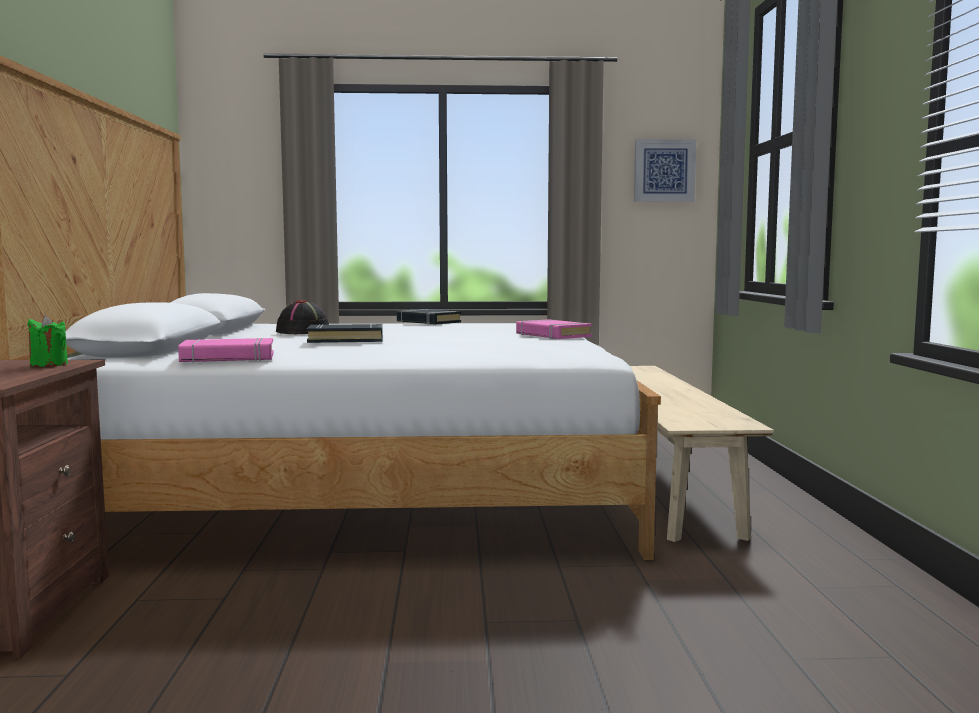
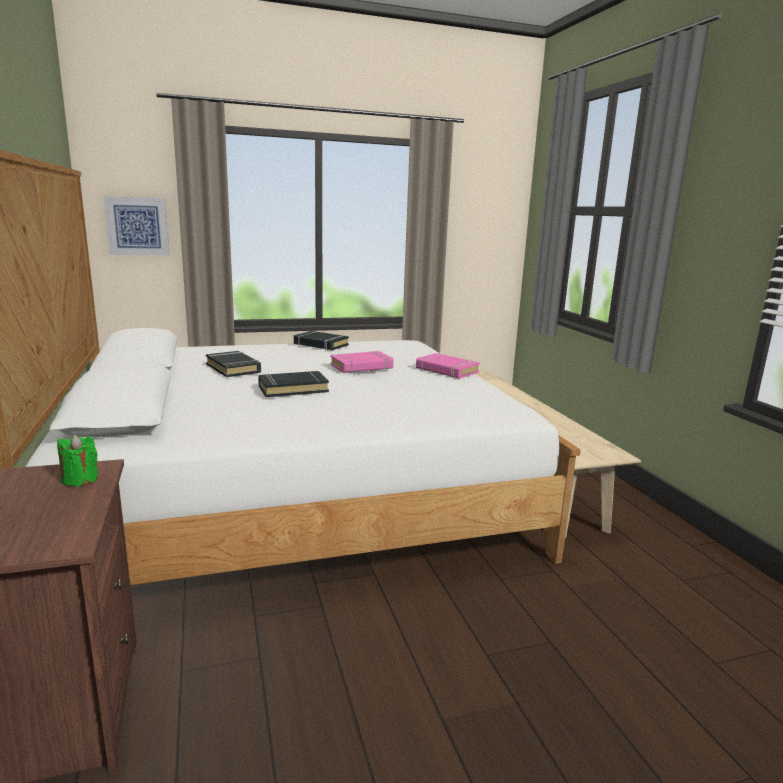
camera: 15 degrees left, 10 degrees up
(228, 358) = (222, 434): pink book -> pink book (362, 367)
(303, 331) = (233, 368): black hat -> black book
(664, 171) = (490, 214): picture -> picture (137, 226)

